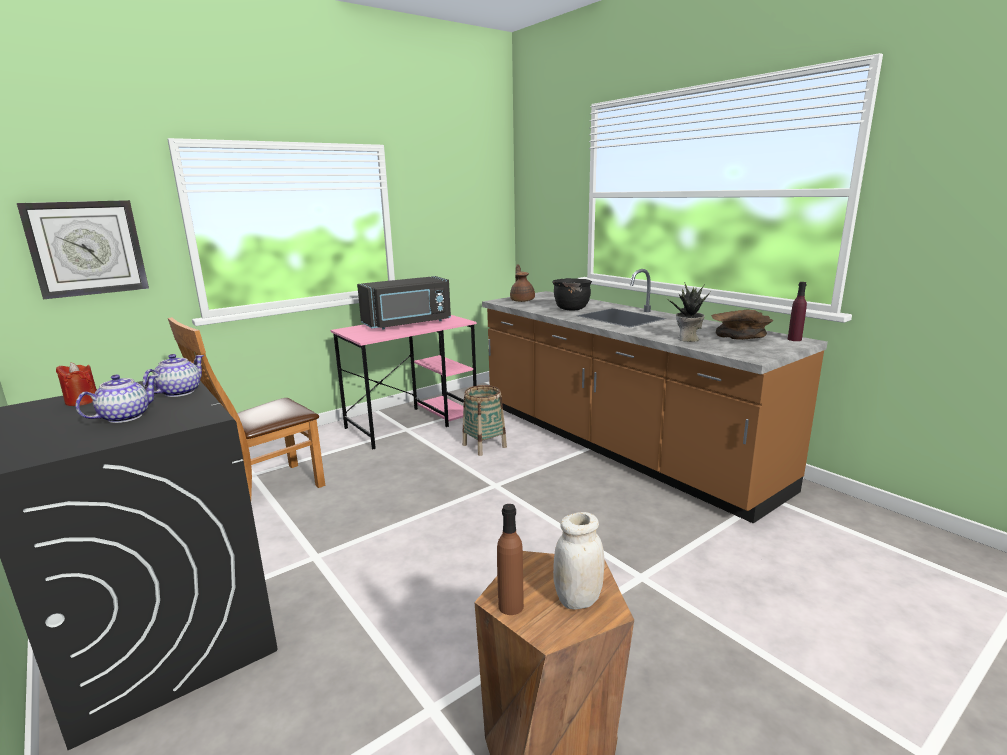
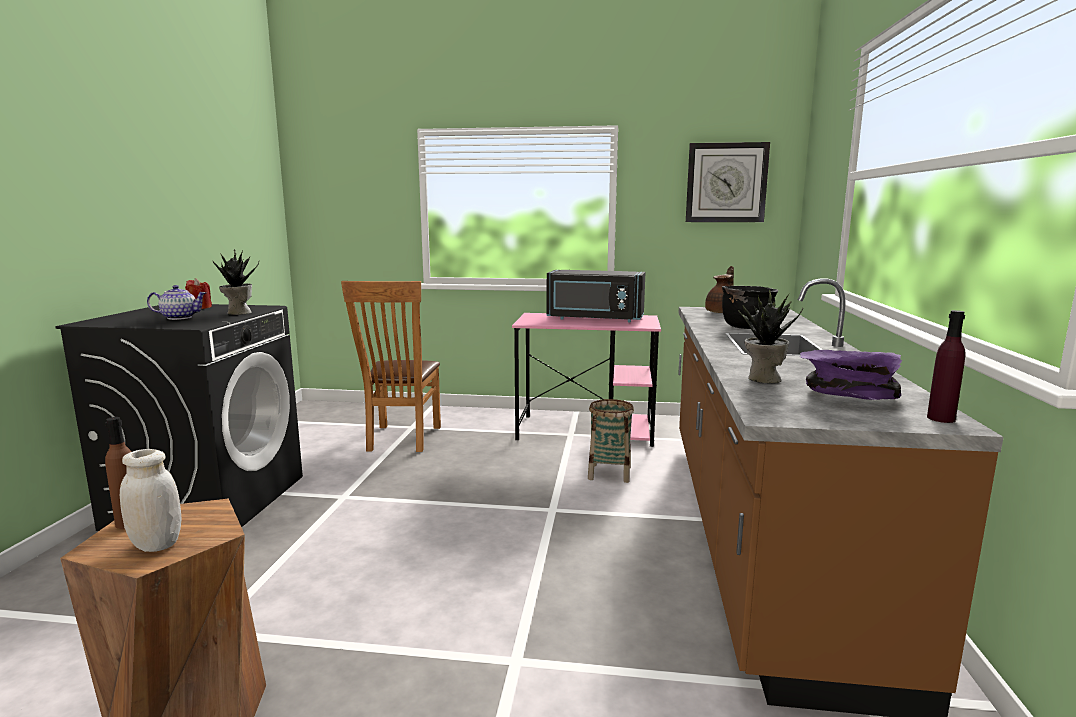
camera: 45 degrees right, 5 degrees down
(87, 248) = (352, 216): wall clock -> wall clock (726, 183)
(179, 392) = (238, 313): teapot -> potted plant
(267, 489) = (401, 440): brown chair -> brown chair turned 90 degrees counterclockwise
(739, 338) = (845, 395): brown bowl -> purple bowl

